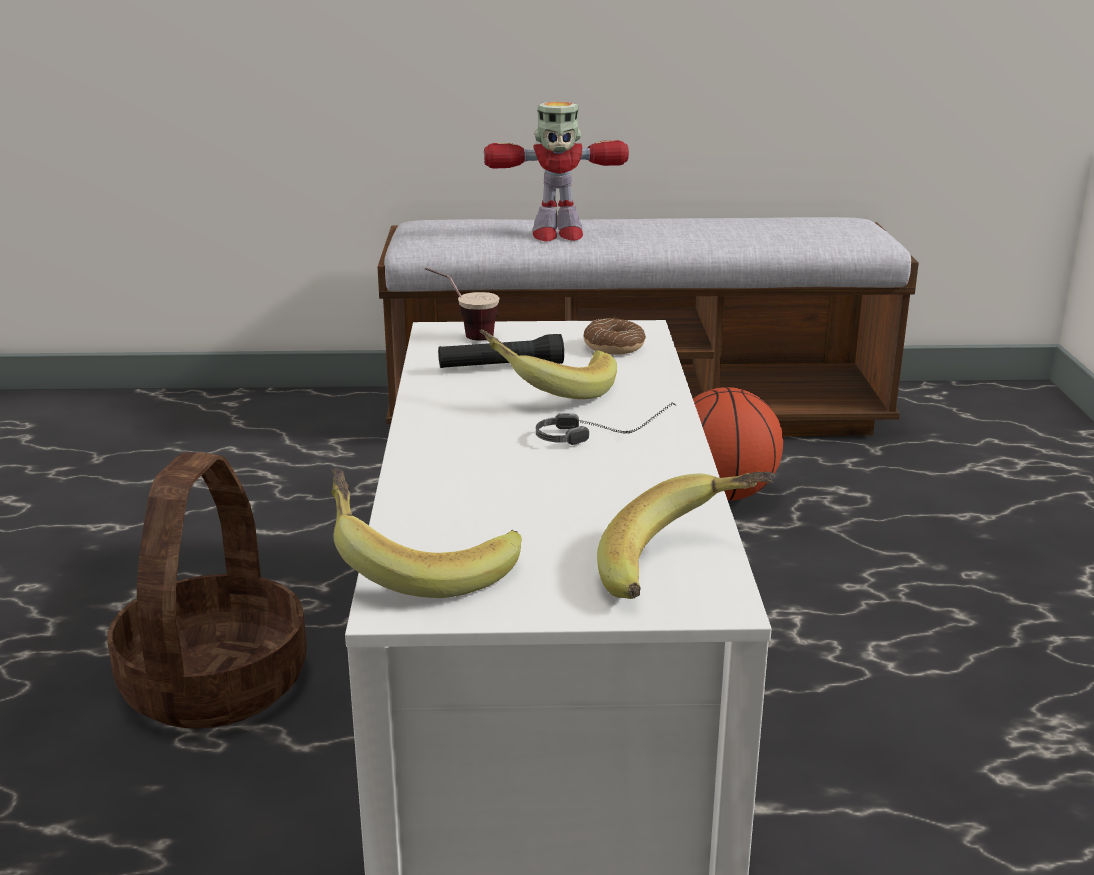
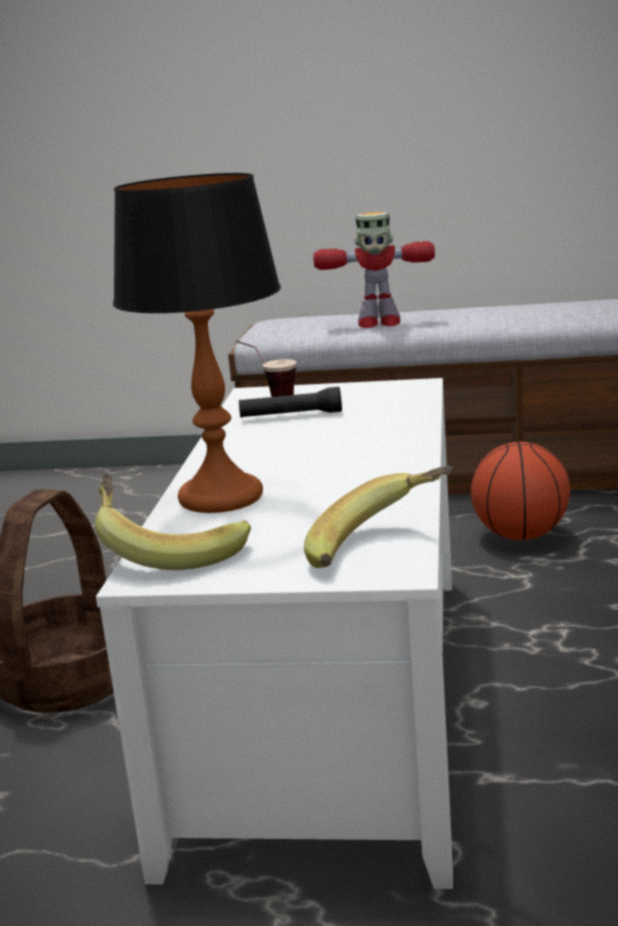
camera: 10 degrees right, 5 degrees down
(456, 486) = (221, 497): none -> table lamp
(549, 390) = (324, 430): banana -> none
(603, 434) = (355, 459): headphones -> none
(614, 347) = (390, 398): donut -> none

